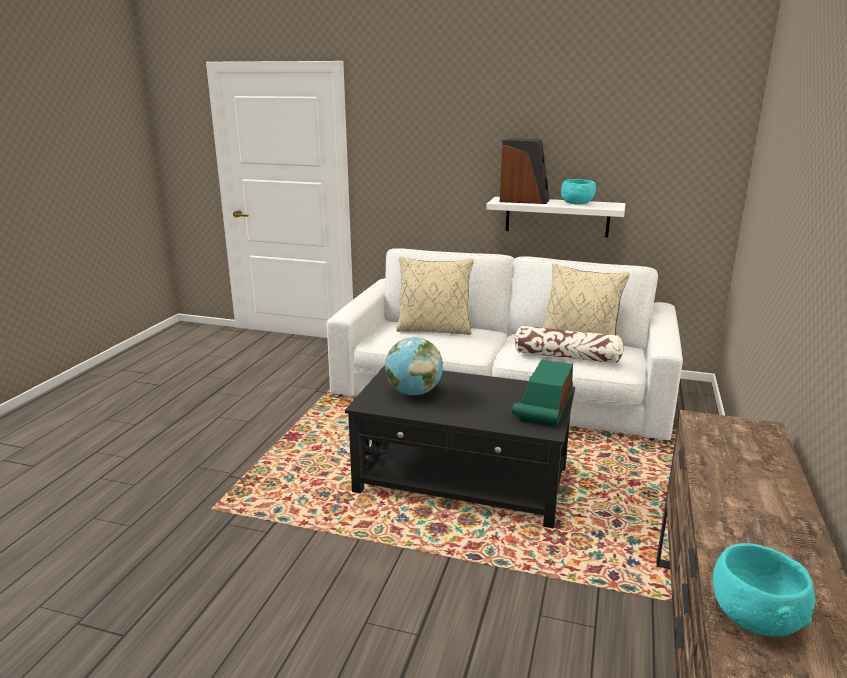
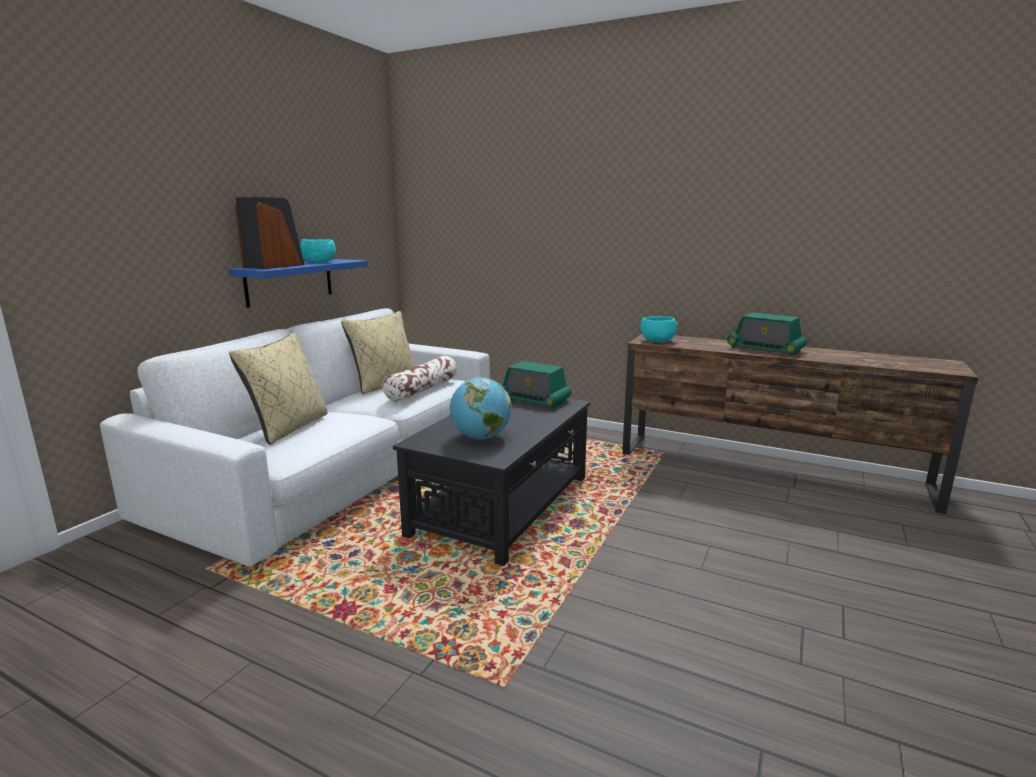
camera: 80 degrees left, 5 degrees down
(557, 217) = (290, 282): white shelf -> blue shelf
(755, 615) = (827, 357): turquoise bowl -> turquoise bowl (656, 341)
(760, 537) = (765, 349): none -> radio

